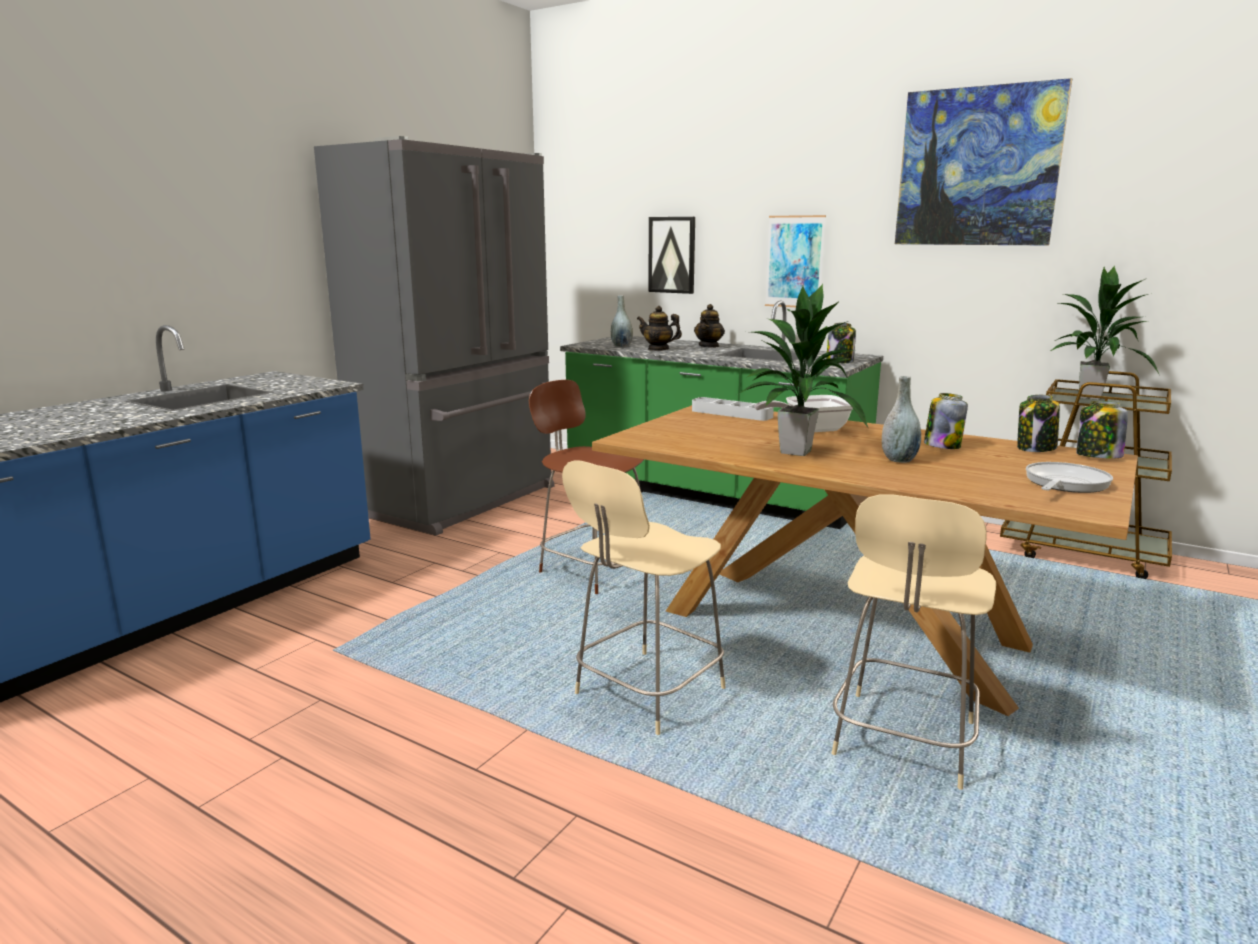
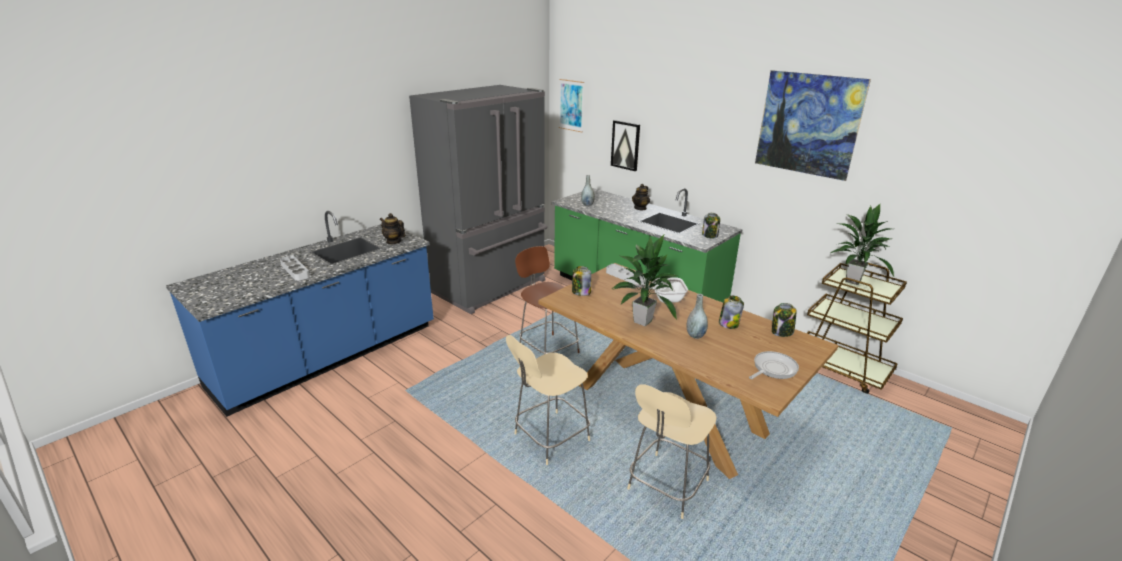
camera: 10 degrees right, 10 degrees up
(96, 419) = (295, 270): none -> grey tray
(658, 349) = (607, 210): teapot -> teapot (394, 241)
(794, 262) = (696, 163): picture -> picture (571, 105)
(1097, 456) = (812, 344): jar -> jar (581, 292)

